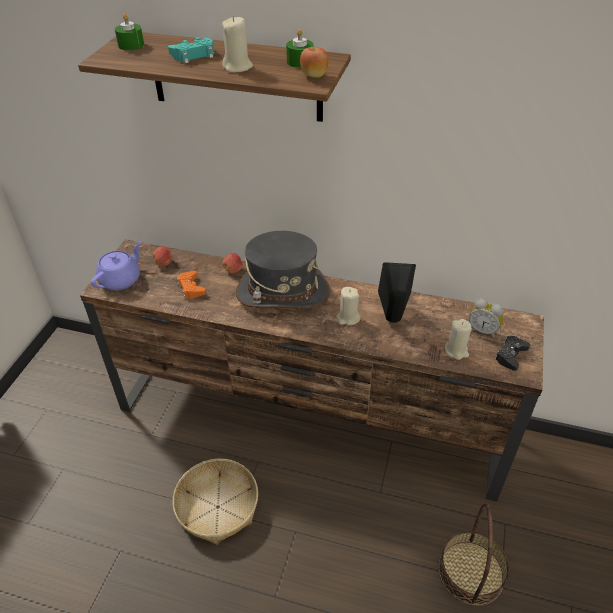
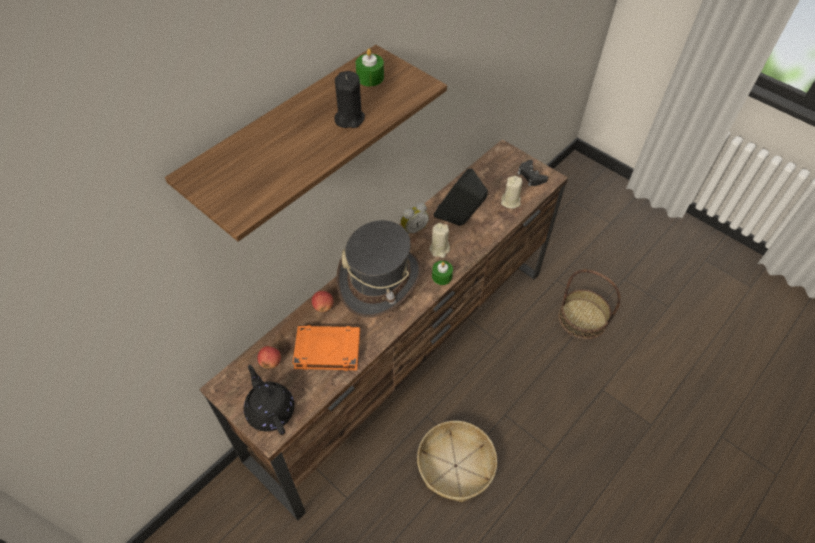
camera: 65 degrees left, 10 degrees up
(121, 279) = (270, 410): purple teapot -> black teapot
(131, 45) = (221, 180): green candle -> green candle (442, 276)
(191, 288) = (326, 350): orange game controller -> orange book
(194, 55) = (294, 139): turquoise game controller -> none
(238, 67) = (349, 118): beige candle -> black candle
(314, 76) = (406, 79): apple -> none
(483, 330) = (499, 177): alarm clock -> alarm clock (413, 229)

